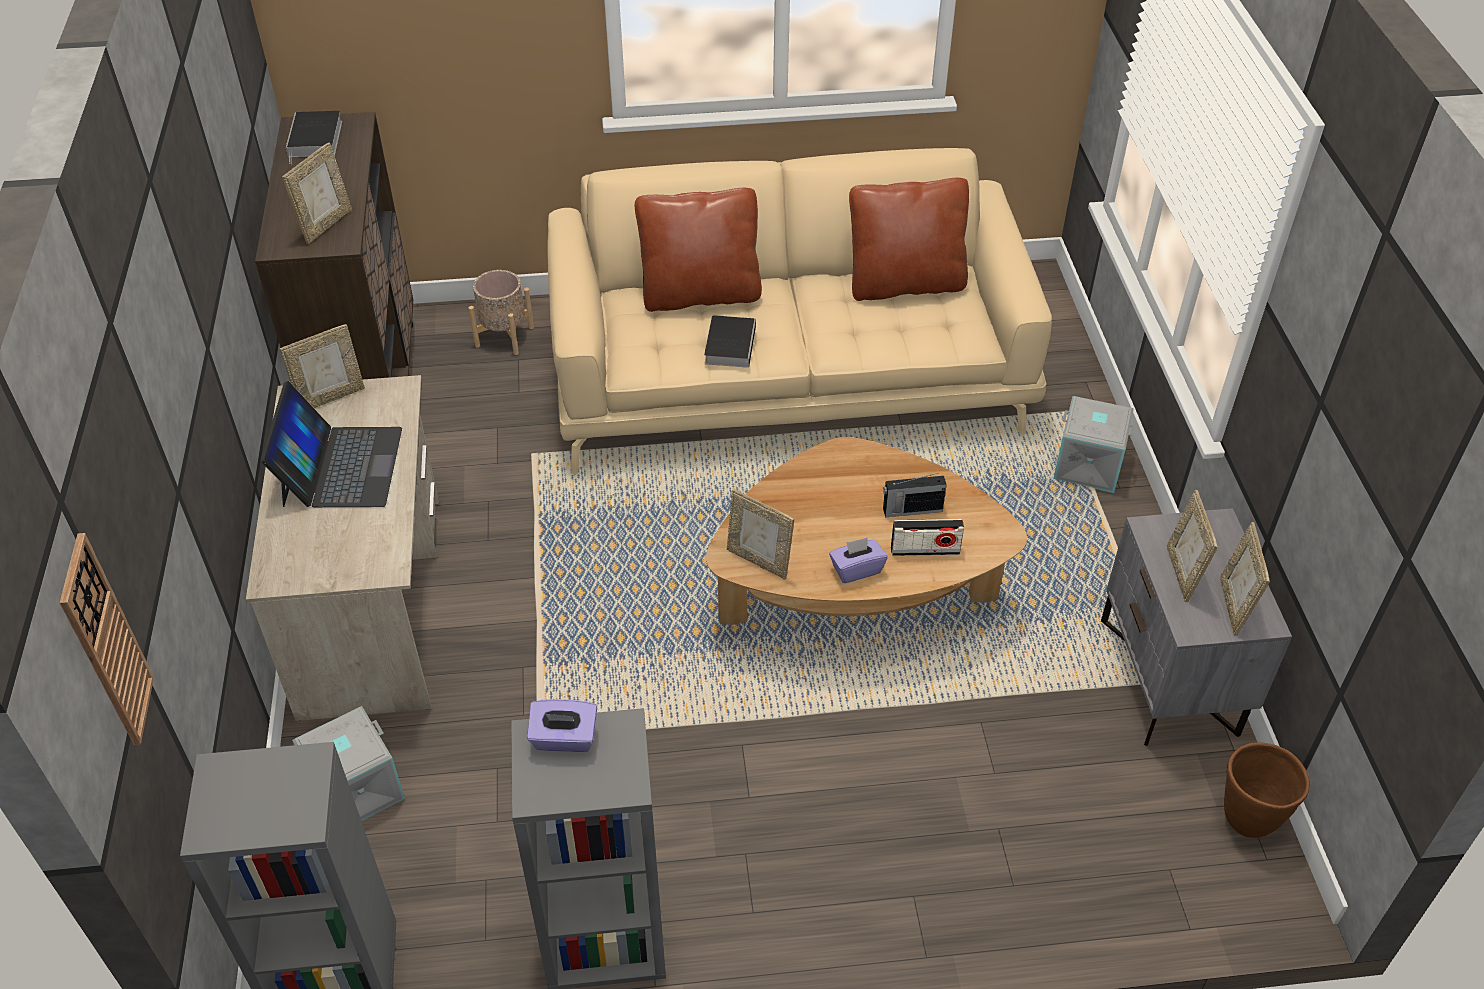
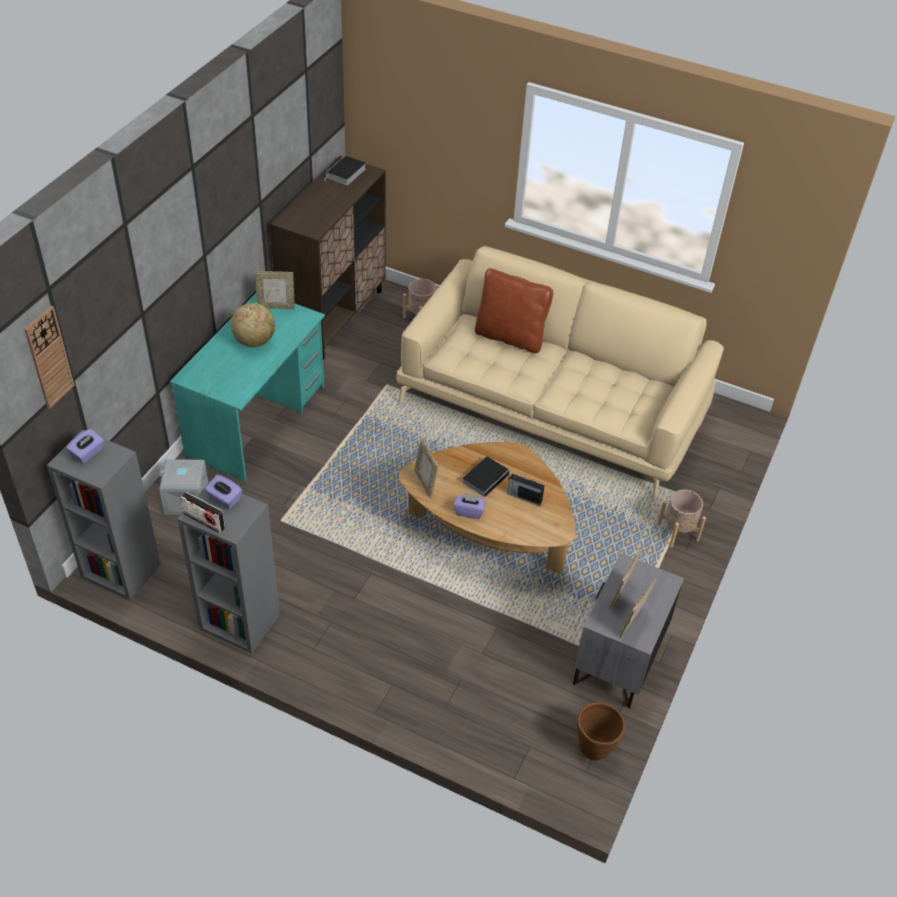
camera: 30 degrees right, 0 degrees up
(245, 792) = (88, 453): none -> purple tissue box
(326, 225) = (314, 219): picture frame -> none
(340, 466) = (254, 341): laptop -> globe
(373, 604) = (257, 420): beige desk -> turquoise desk
(730, 344) = (502, 369): book -> book (486, 478)
(905, 284) = (626, 380): brown pillow -> none
(925, 550) = (512, 520): radio -> radio (204, 521)
(1088, 465) = (677, 532): grey storage box -> beige planter

